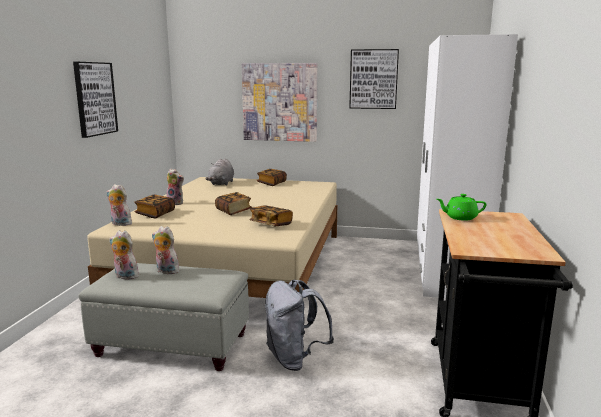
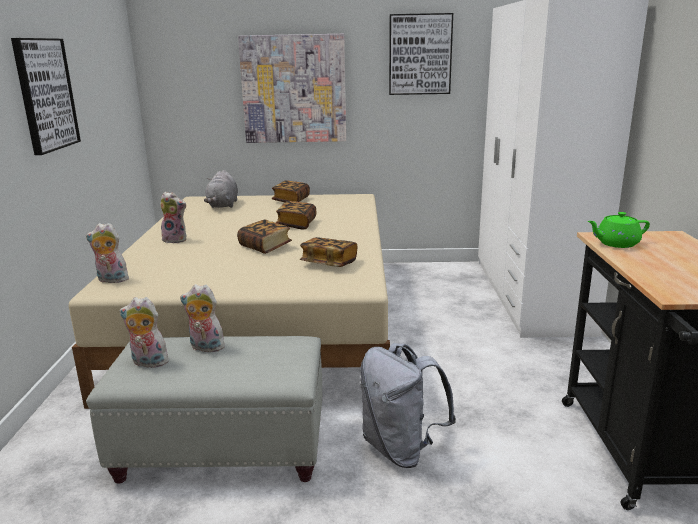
camera: 10 degrees left, 5 degrees up
(155, 214) = (155, 259): book -> book (296, 224)

